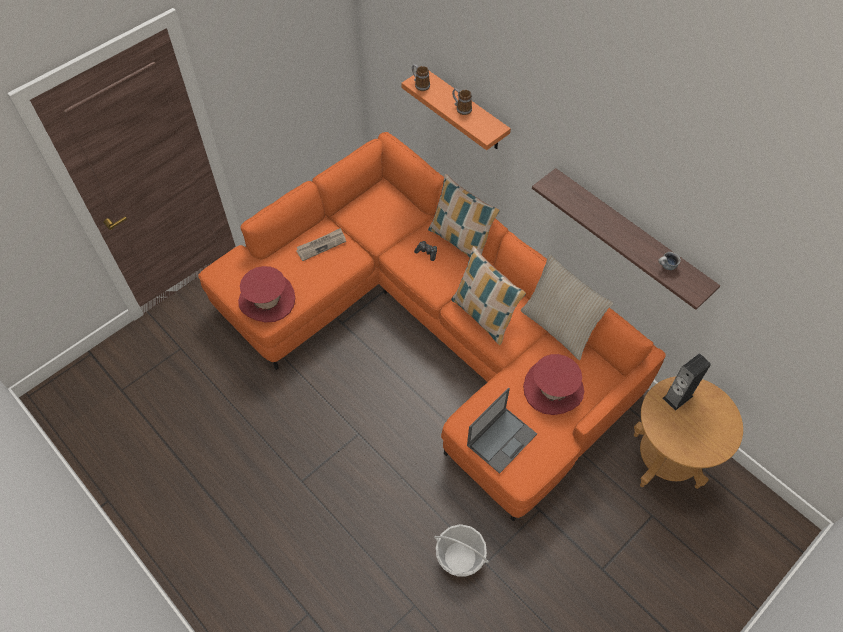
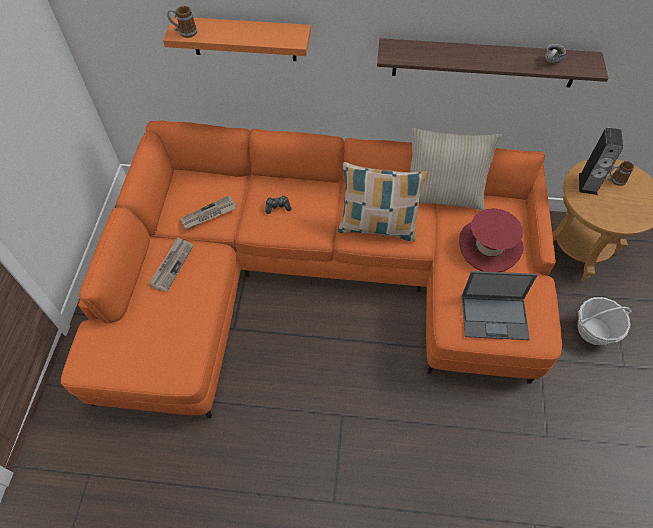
camera: 40 degrees left, 0 degrees up
(267, 300) = (165, 354): red hat -> none
(376, 226) = (209, 214): none -> newspaper
(460, 241) = (296, 179): pillow -> none
(460, 557) = (525, 449): basket -> basket (594, 331)
(461, 108) = (247, 32): mug -> mug (614, 180)
(502, 439) = (495, 317): laptop -> laptop turned 90 degrees clockwise

